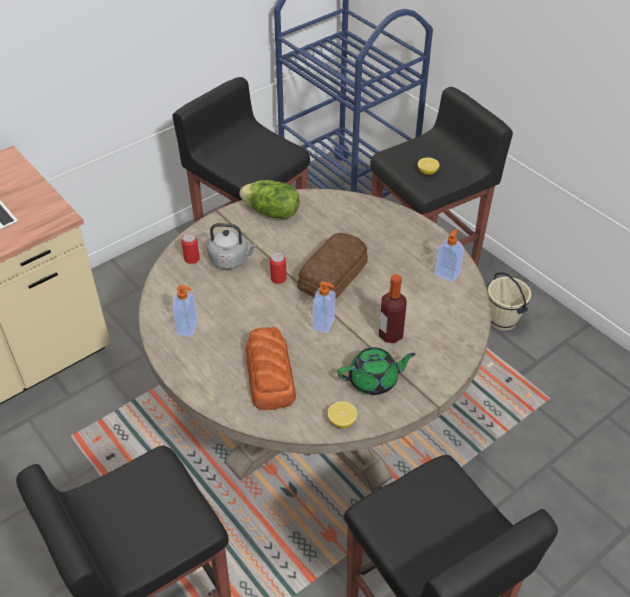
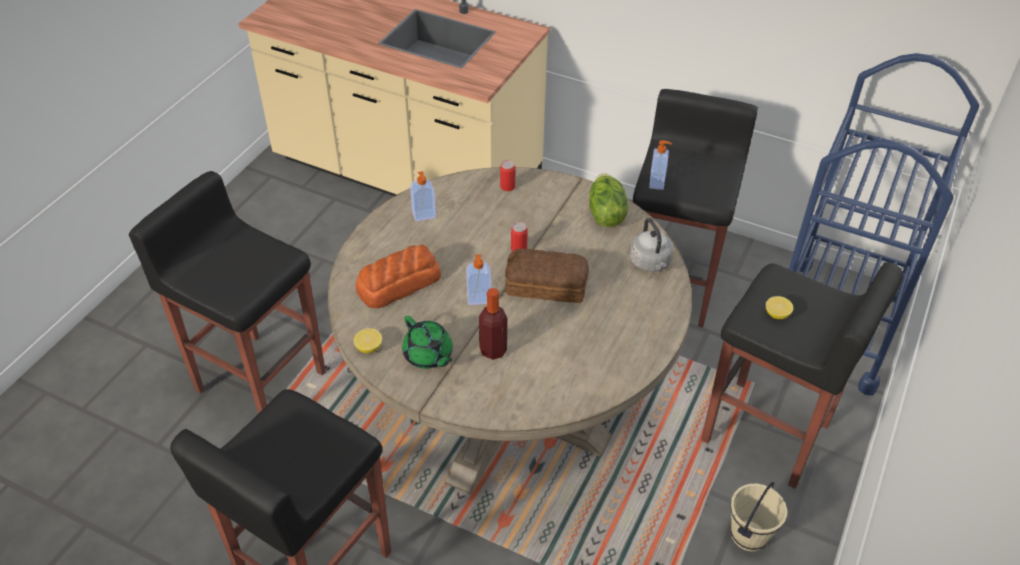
camera: 65 degrees right, 0 degrees up
(231, 260) = (523, 211): grey kettle -> grey kettle (651, 263)
(447, 274) = (608, 370): soap dispenser -> soap dispenser (657, 183)

